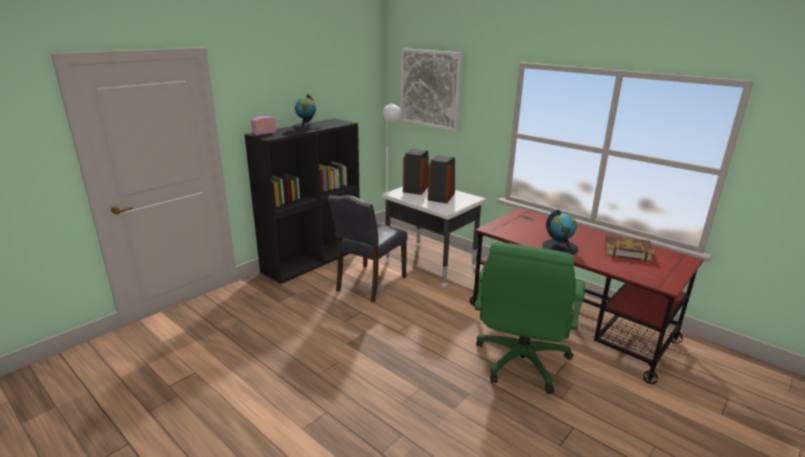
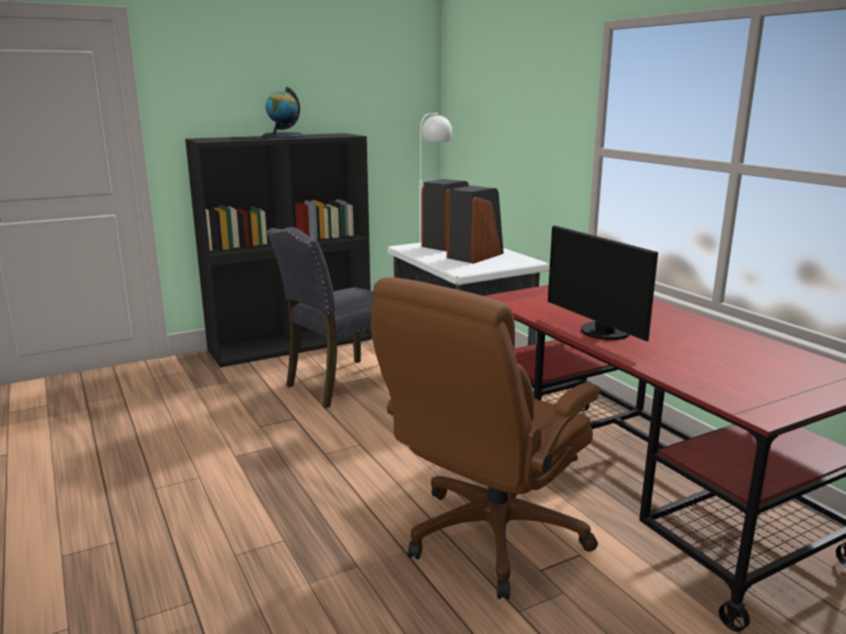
camera: 20 degrees right, 5 degrees down
(264, 134) = (210, 138): radio -> none
(430, 89) = (492, 88): picture -> none
(519, 365) = (485, 541): green office chair -> brown office chair
(560, 247) = (601, 332): globe -> monitor
(627, 251) = (735, 353): book -> none

